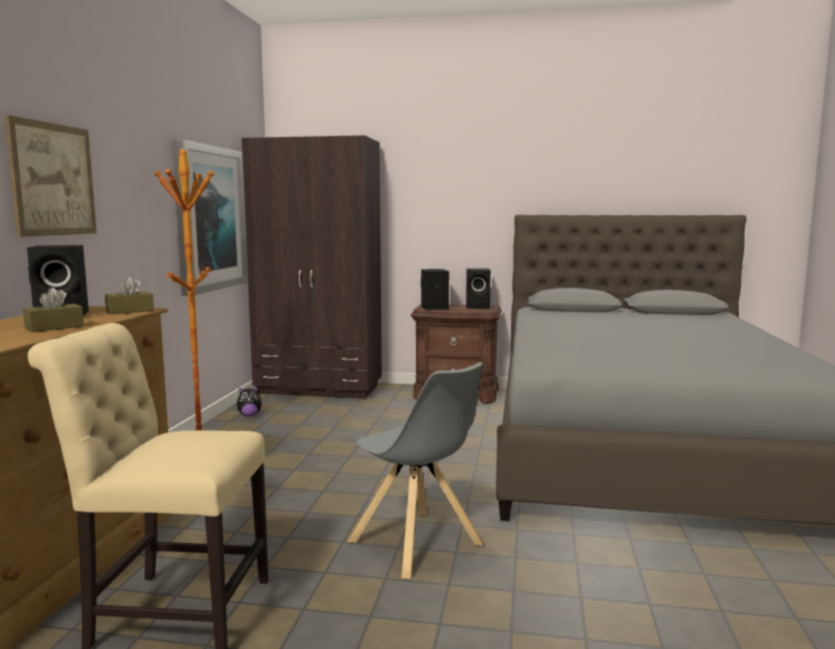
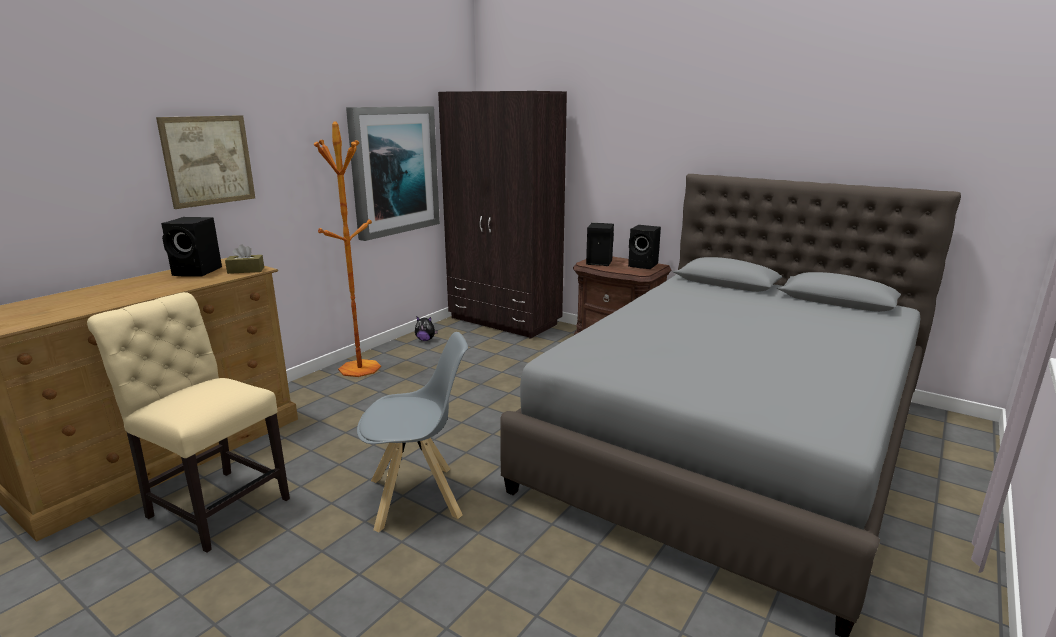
camera: 25 degrees right, 10 degrees up
(54, 327) = (165, 287): brown tissue box -> none
(418, 544) = (418, 497): grey chair -> grey chair turned 90 degrees counterclockwise

